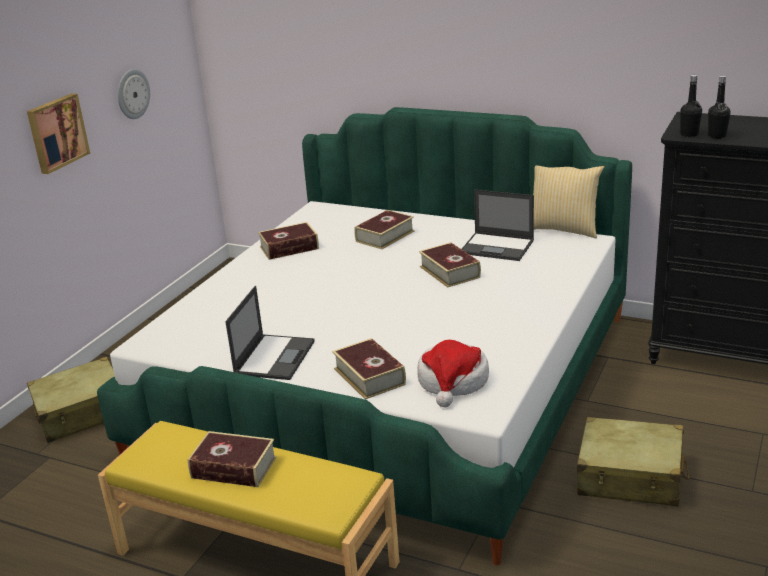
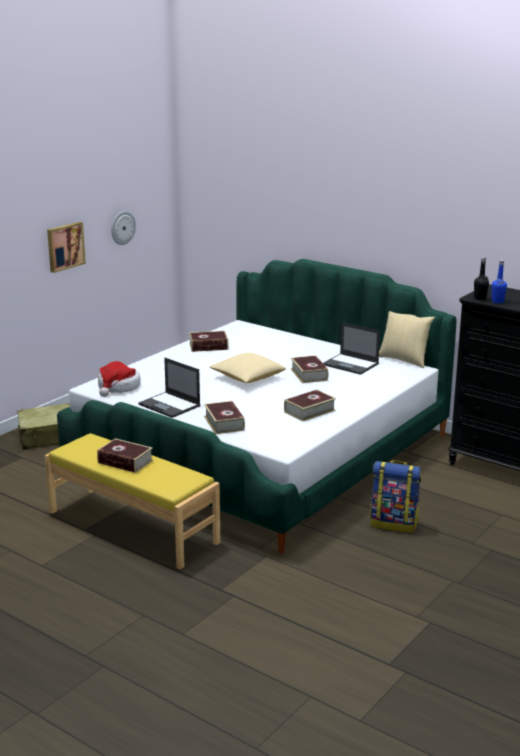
camera: 10 degrees right, 5 degrees down
(274, 357) = (170, 405): laptop -> laptop turned 105 degrees clockwise
(367, 291) = (247, 378): none -> pillow
(385, 236) = (277, 348): book -> book (309, 411)
(453, 382) = (274, 433): hat -> hat (118, 387)
(630, 477) = (394, 523): beige suitcase -> backpack
(717, 136) = (497, 301): black bottle -> blue bottle

